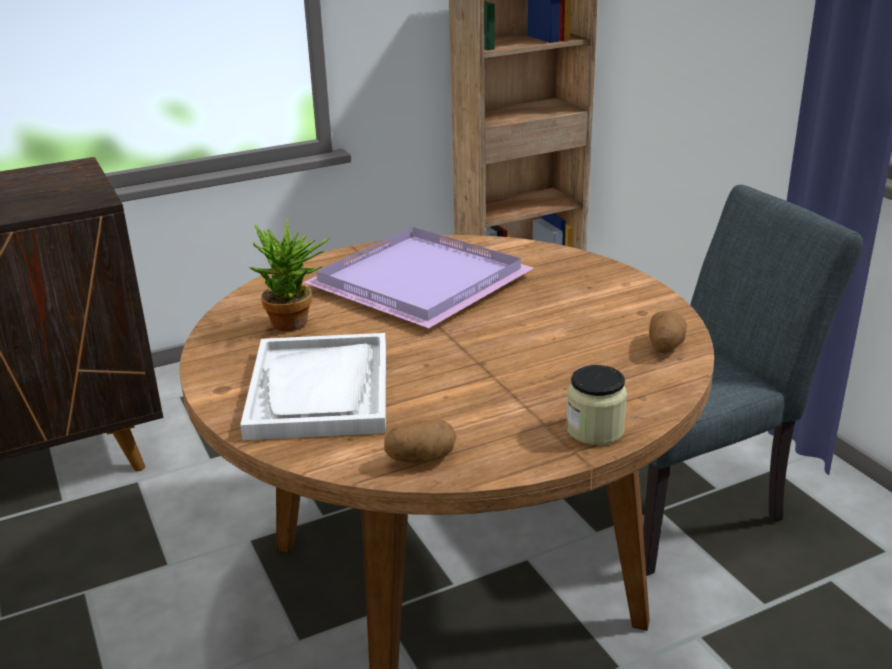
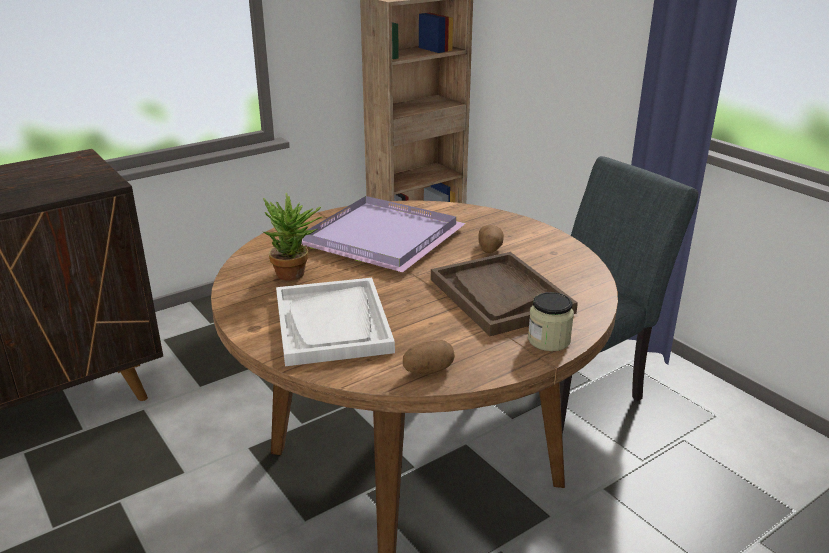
camera: 10 degrees left, 0 degrees up
(549, 366) = (500, 295): none -> brown tray
(665, 347) = (578, 277): potato -> potato (489, 249)

